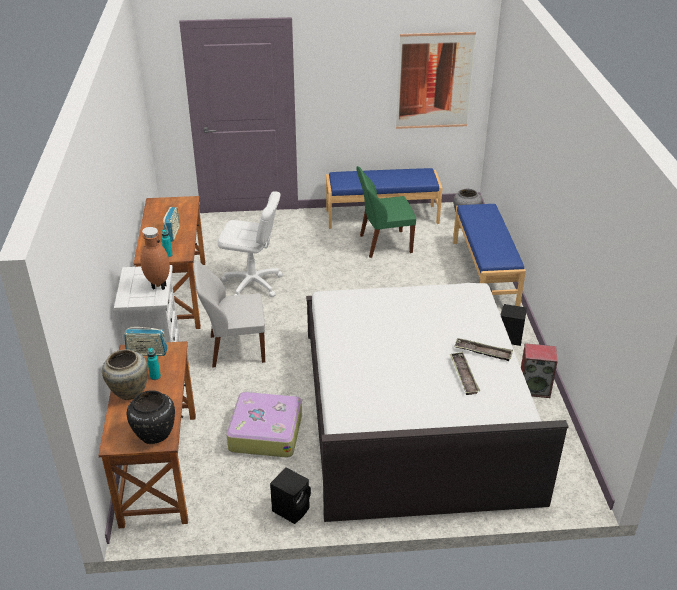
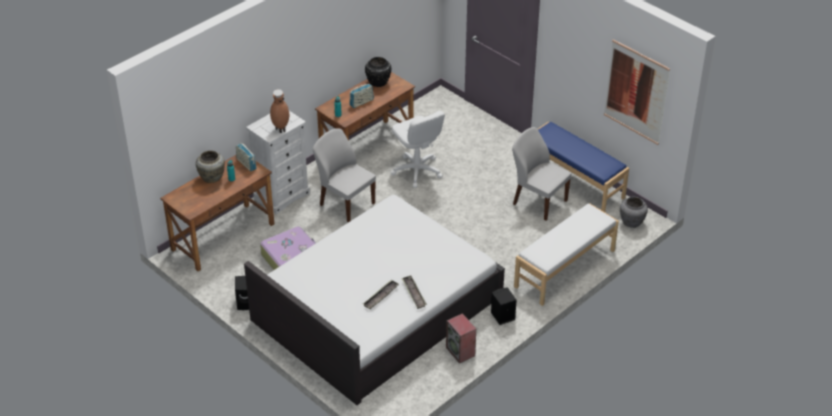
camera: 50 degrees right, 5 degrees up
(155, 433) = (192, 206): black vase -> black vase (378, 82)
(384, 244) = (538, 202): green chair -> white chair
(485, 274) = (565, 269): blue bench -> white bench

